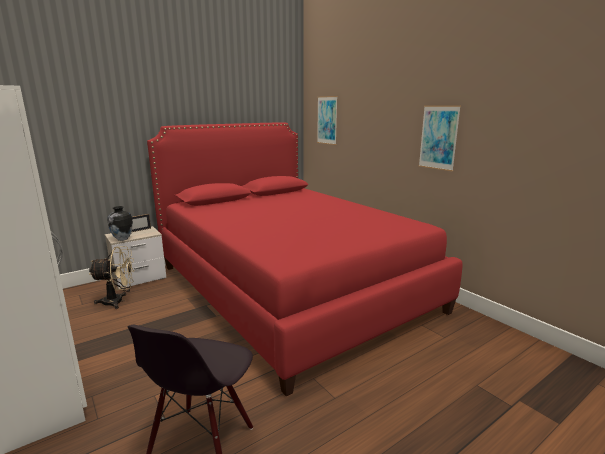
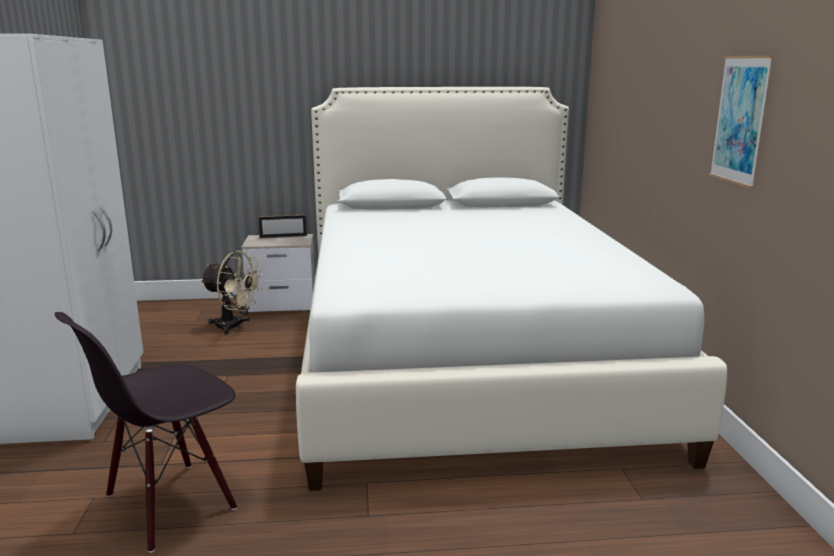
camera: 30 degrees right, 0 degrees up
(122, 239) = (259, 244): vase -> none
(291, 287) = (466, 360): red bed -> white bed
(327, 120) = (612, 84): picture -> none

